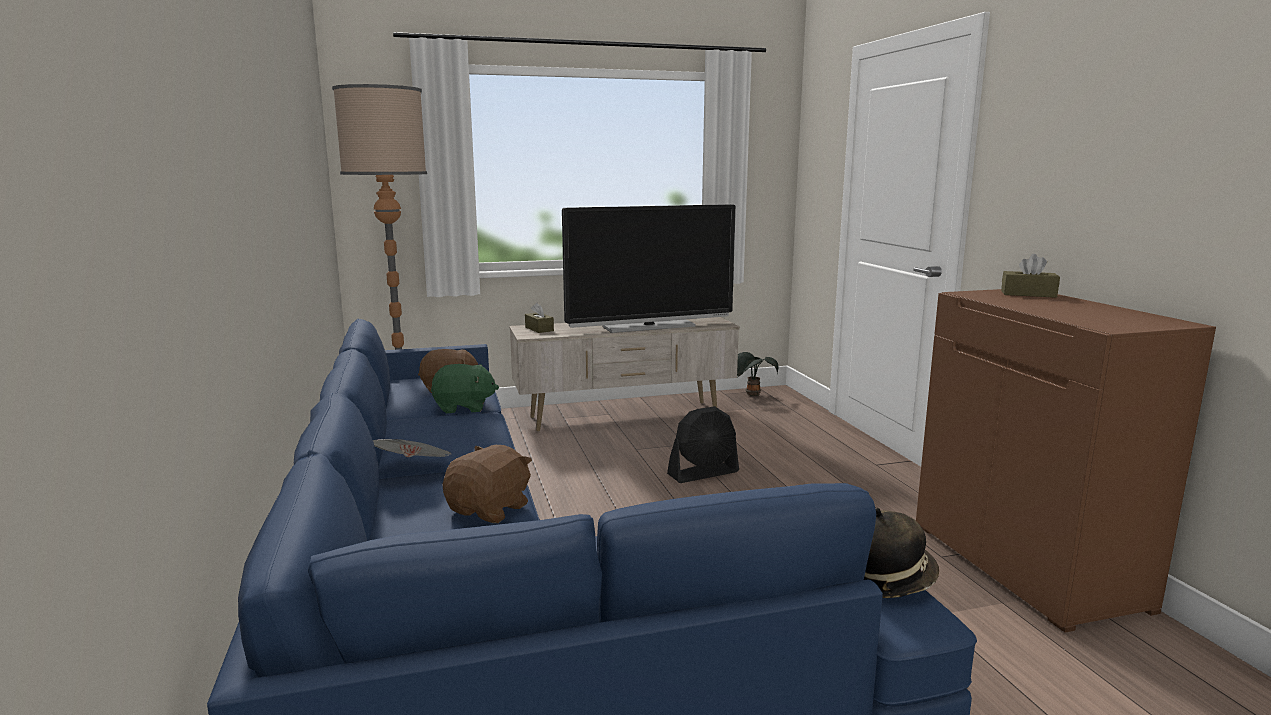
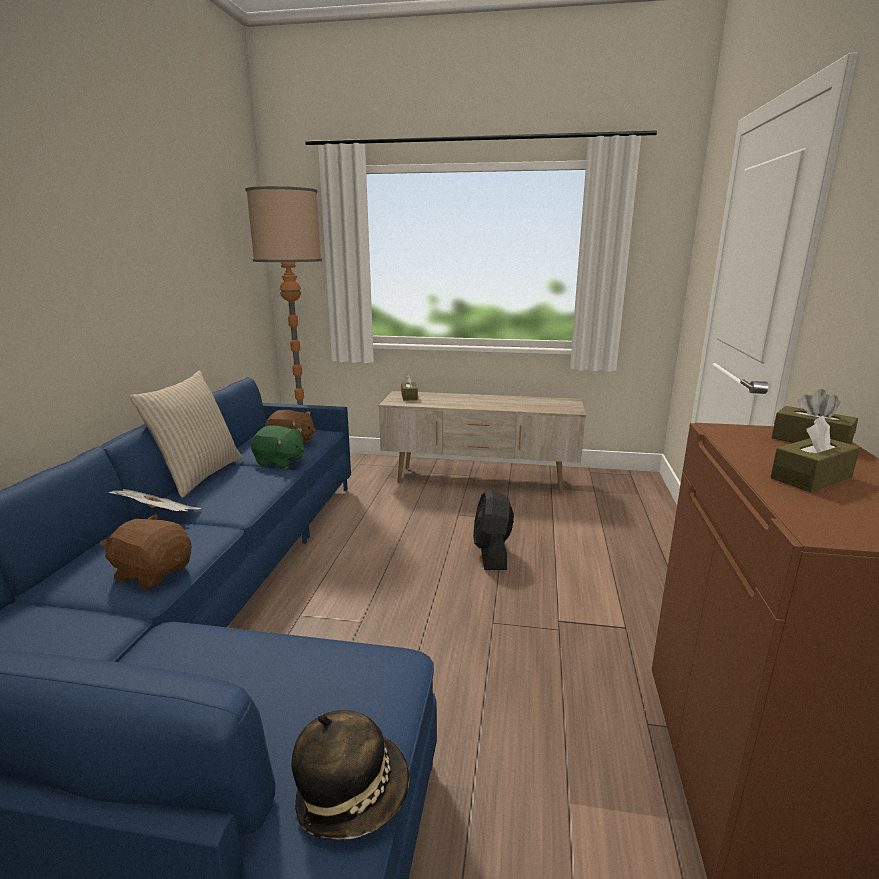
camera: 25 degrees right, 5 degrees up
(387, 431) = (198, 475): none -> beige pillow
(490, 509) = (153, 573): brown plush toy -> brown plush toy turned 120 degrees counterclockwise
(649, 326) = (501, 405): television -> none
(703, 473) = (492, 553): black fan -> black fan turned 90 degrees clockwise
(752, 395) = (615, 478): potted plant -> none
(1062, 309) = (811, 477): none -> brown tissue box

